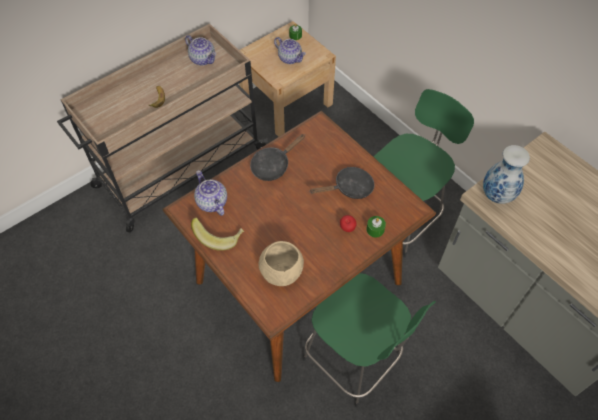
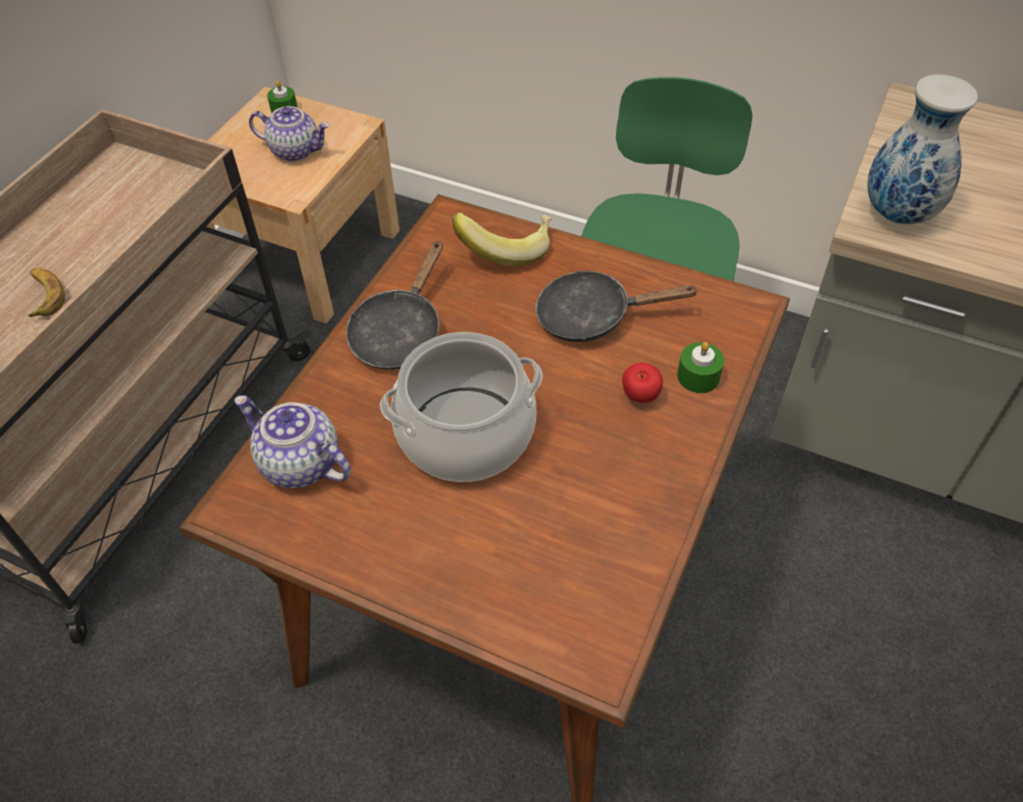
camera: 25 degrees left, 5 degrees down
(203, 59) = (117, 186): teapot -> none
(219, 237) = (361, 534): banana -> banana (506, 249)
(275, 215) = (465, 433): none -> cooking pot
(281, 272) = (556, 552): beige bowl -> none
(349, 188) = (592, 316): black frying pan -> black frying pan turned 135 degrees counterclockwise
(354, 360) = (715, 693): green stool -> none

